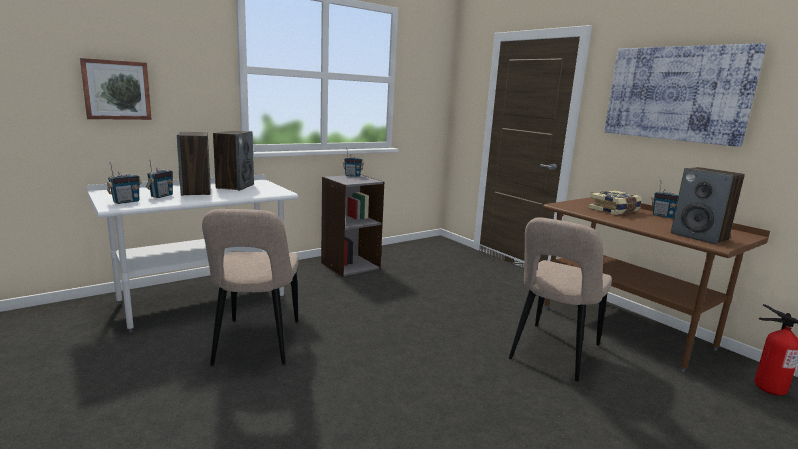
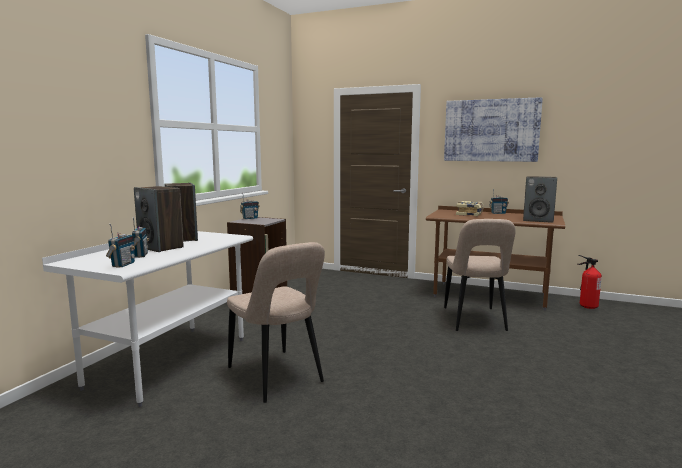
camera: 30 degrees left, 5 degrees down
(116, 90) = (50, 148): picture -> none

